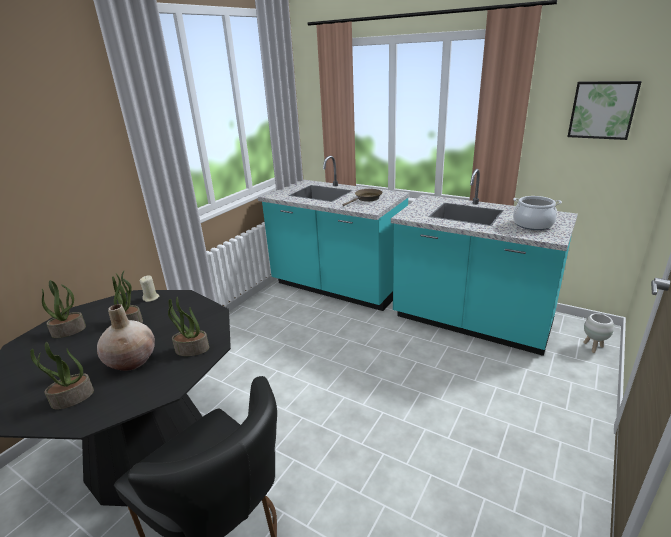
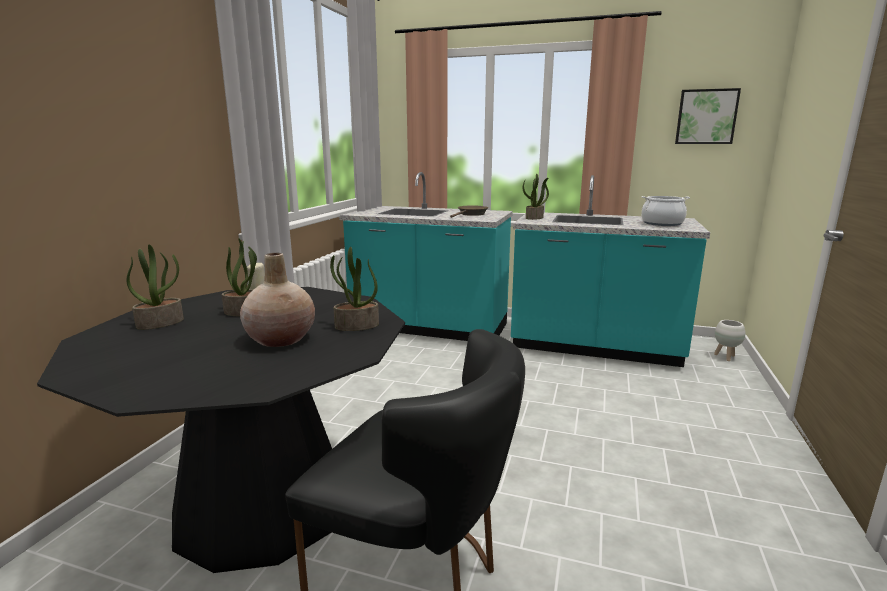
camera: 15 degrees left, 10 degrees down
(72, 399) = (221, 373): potted plant -> potted plant (534, 218)

